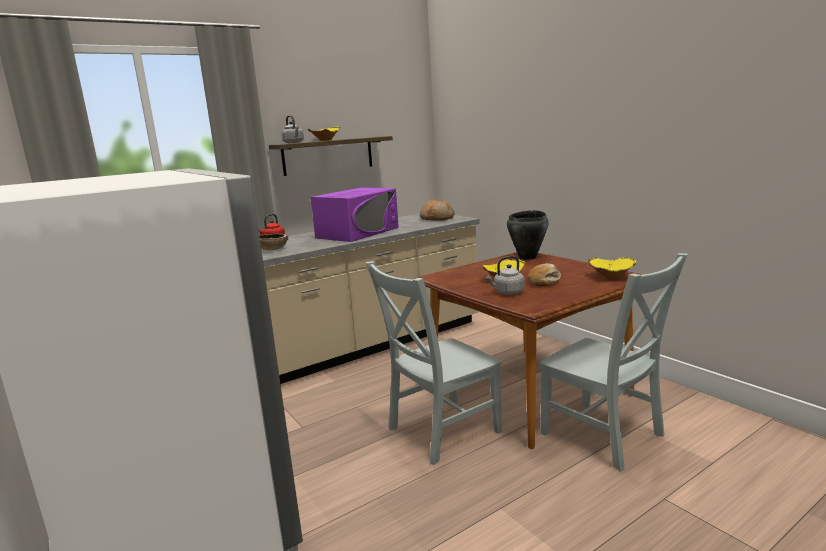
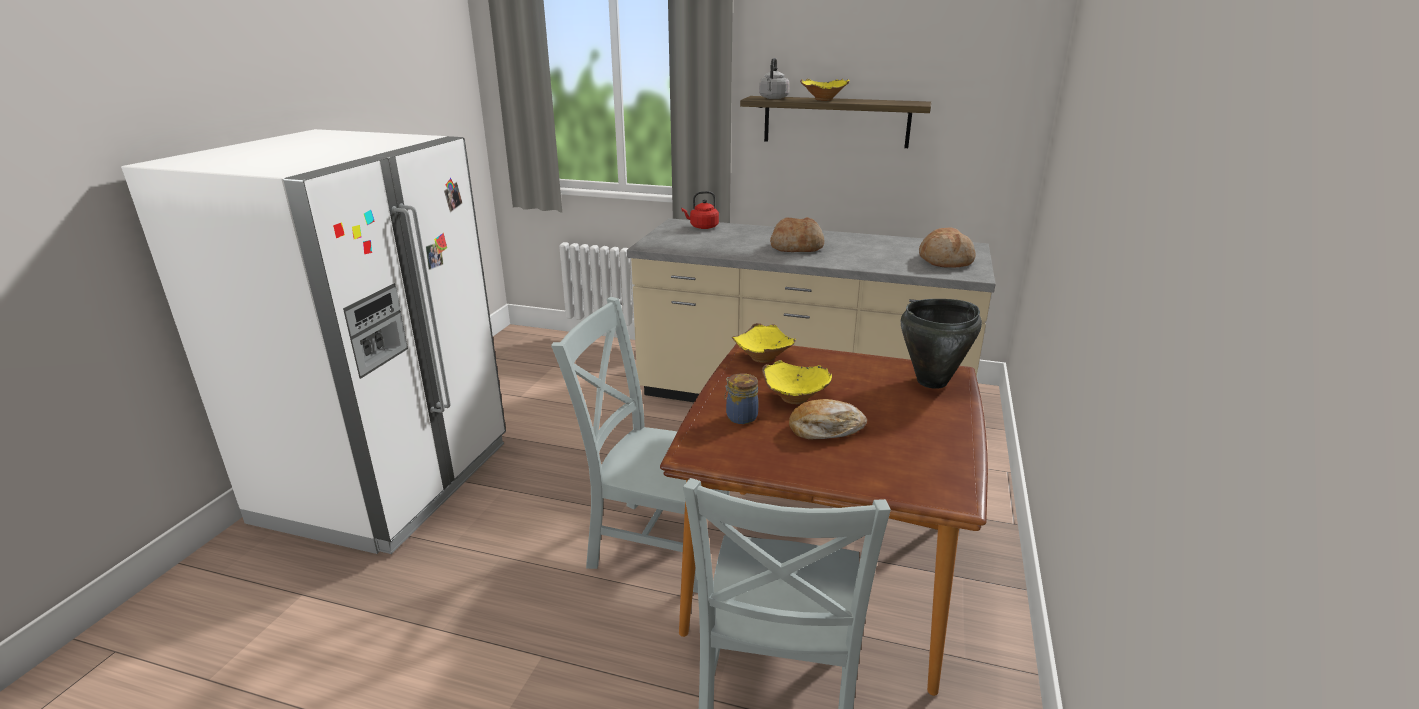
camera: 50 degrees right, 10 degrees up
(272, 249) = (670, 238): brown bowl -> none
(358, 232) = (797, 247): purple microwave -> bread
(507, 292) = (740, 416): grey kettle -> jar
(611, 277) = (921, 480): yellow bowl -> yellow bowl (765, 357)

